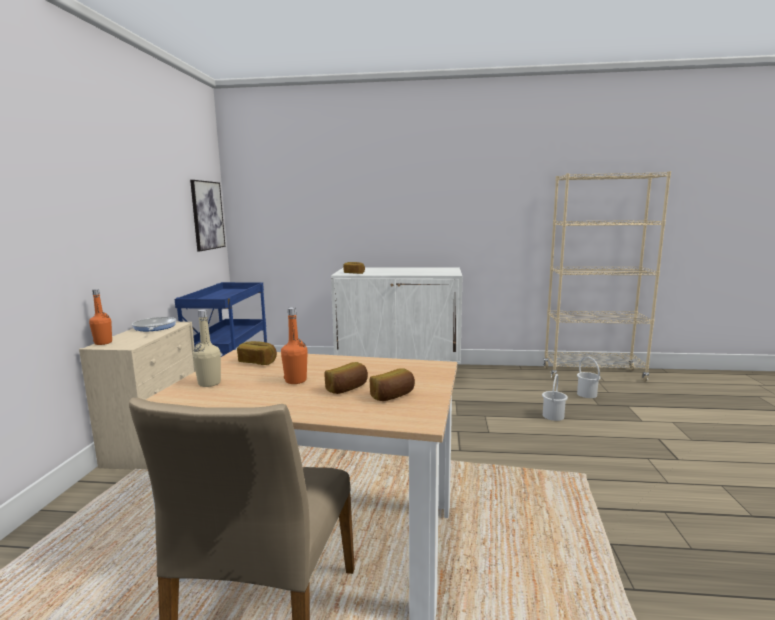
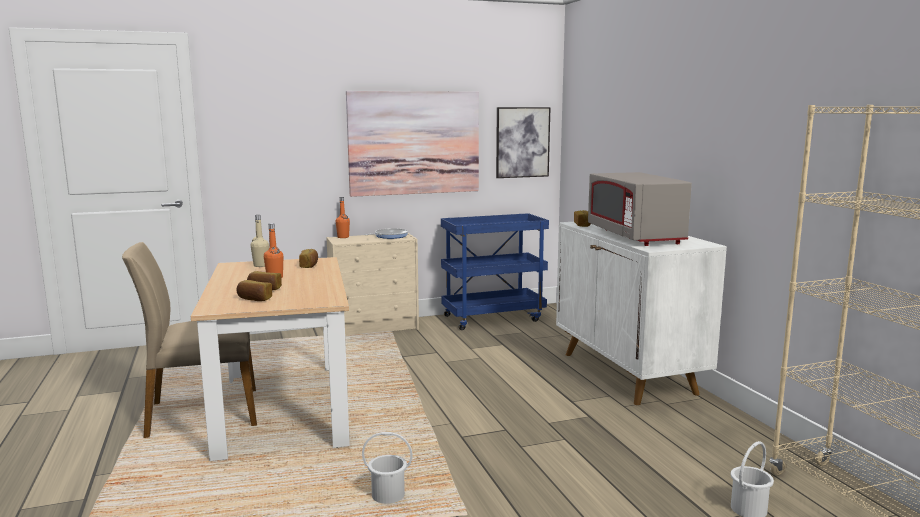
camera: 65 degrees right, 0 degrees up
(140, 216) = (414, 143): none -> picture
(410, 272) = (634, 236): none -> grey microwave
(552, 416) = (619, 484): white bucket -> white bucket (388, 495)

